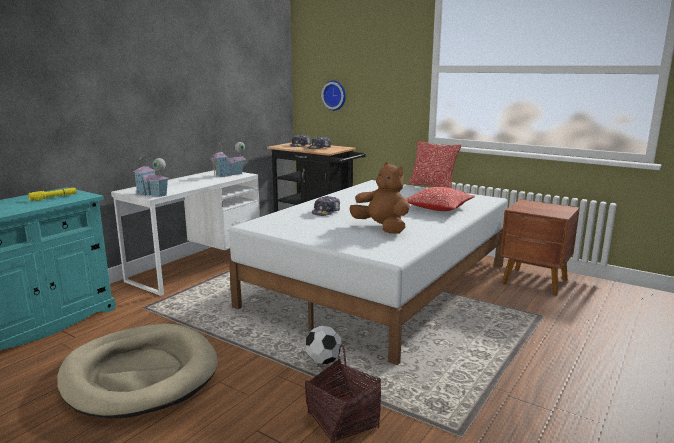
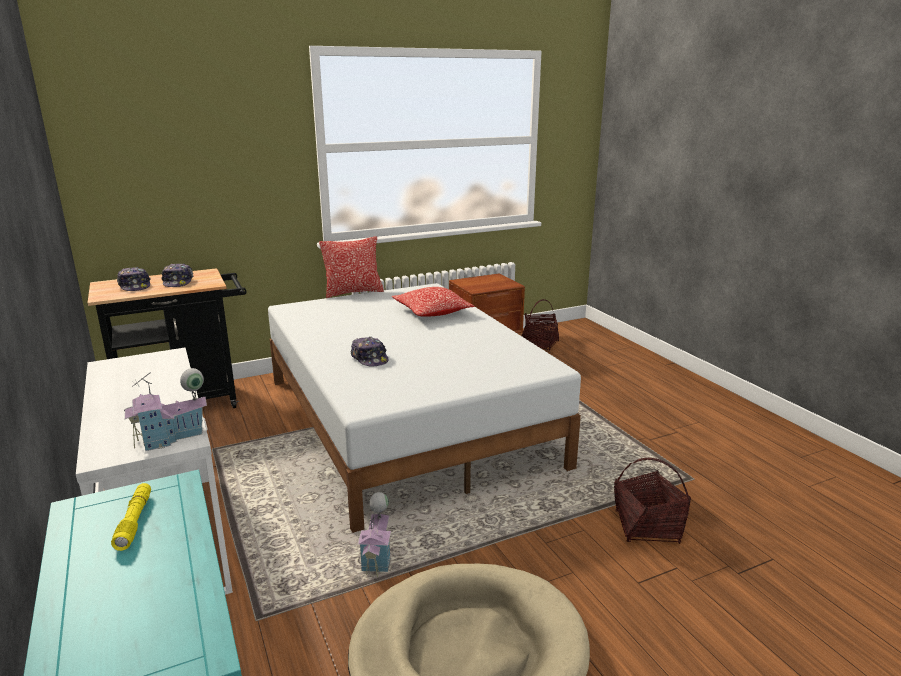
camera: 60 degrees left, 5 degrees up
(229, 174) = (148, 364): toy house -> toy house (378, 557)
(323, 361) = (538, 505): football -> none
(335, 95) = (161, 197): wall clock -> none
(382, 228) = (465, 350): brown plush toy -> none
(608, 298) = (539, 344): none -> basket

